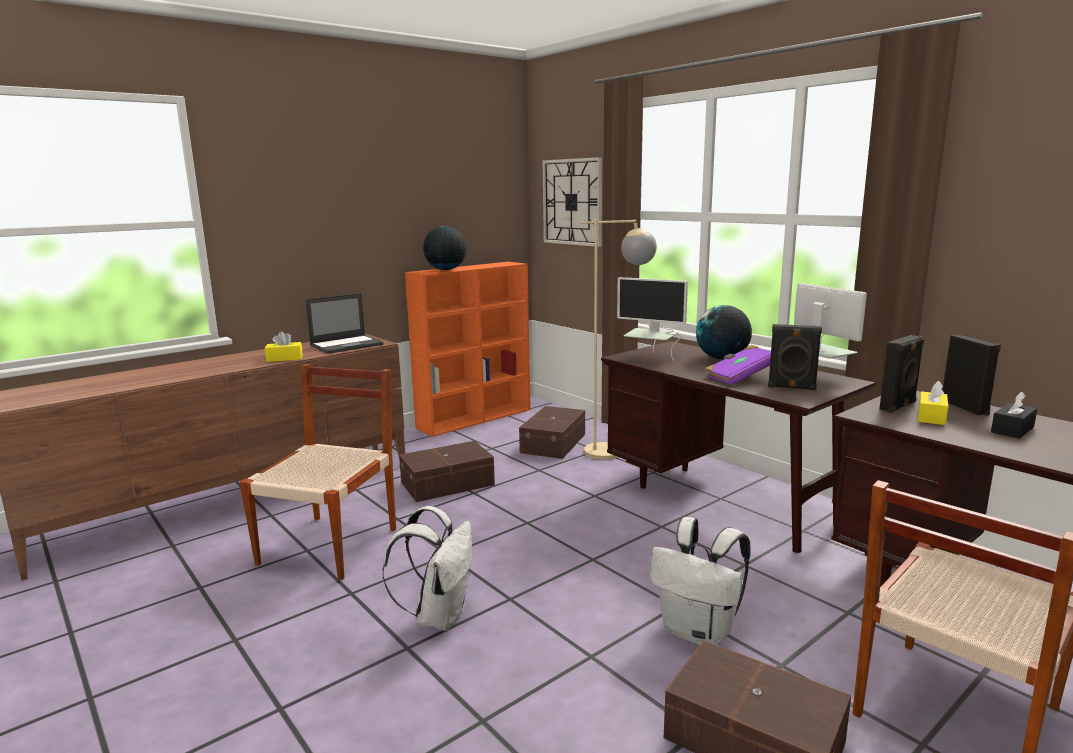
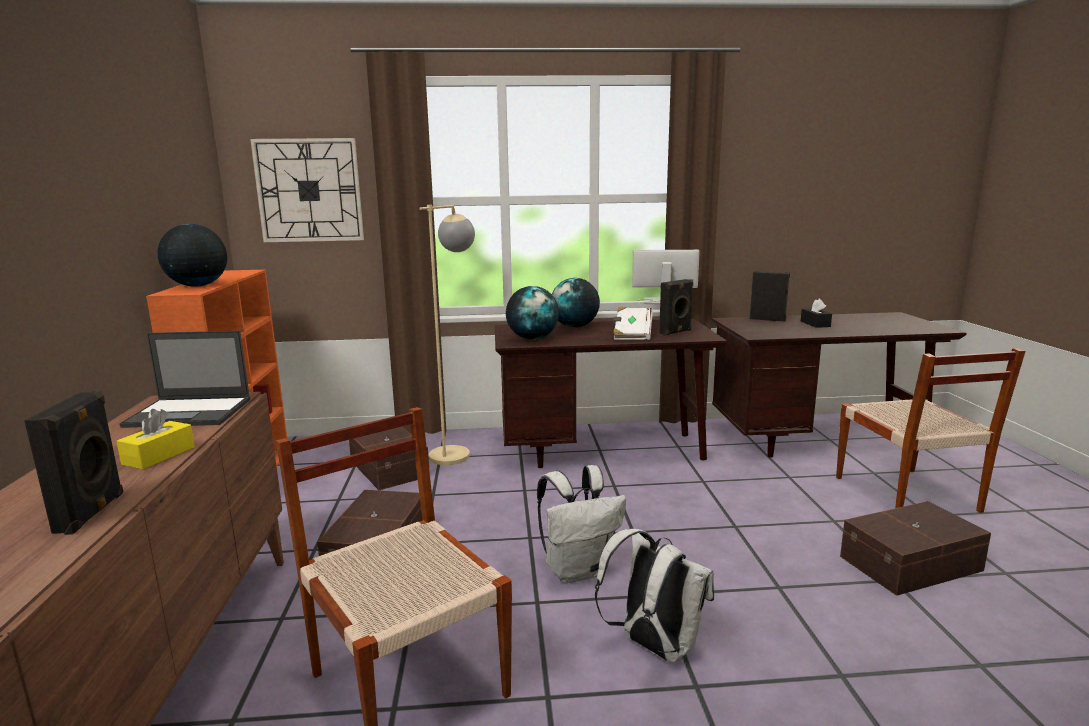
camera: 55 degrees left, 0 degrees up
(347, 345) = (191, 412): laptop -> laptop turned 90 degrees clockwise
(651, 358) = (533, 338): monitor -> globe
(699, 632) = (776, 531): white backpack -> white backpack (578, 570)
(740, 377) = (632, 334): purple book -> white book
(899, 406) = (749, 327): black speaker -> black speaker (92, 513)
(931, 417) = (776, 327): yellow tissue box -> none

